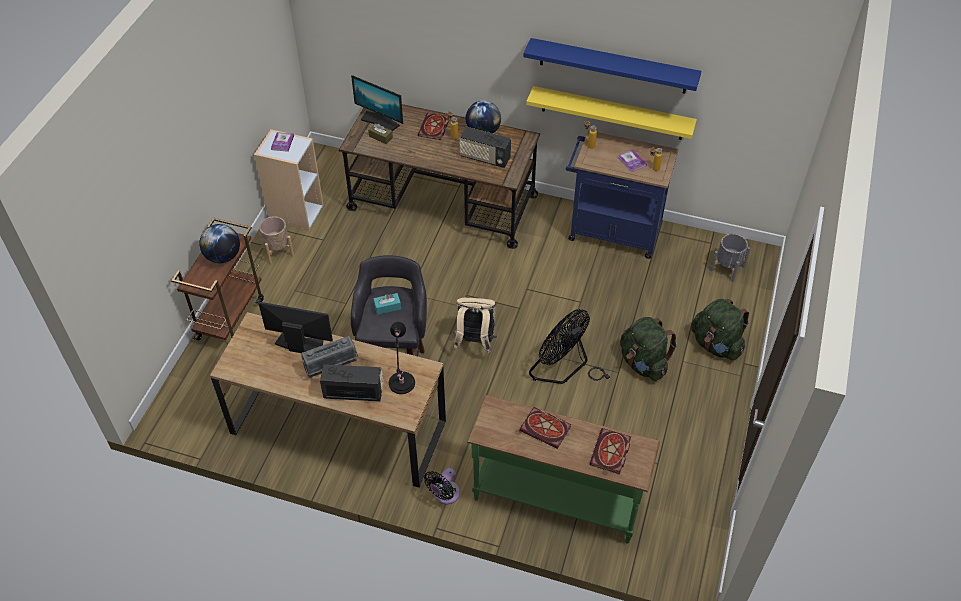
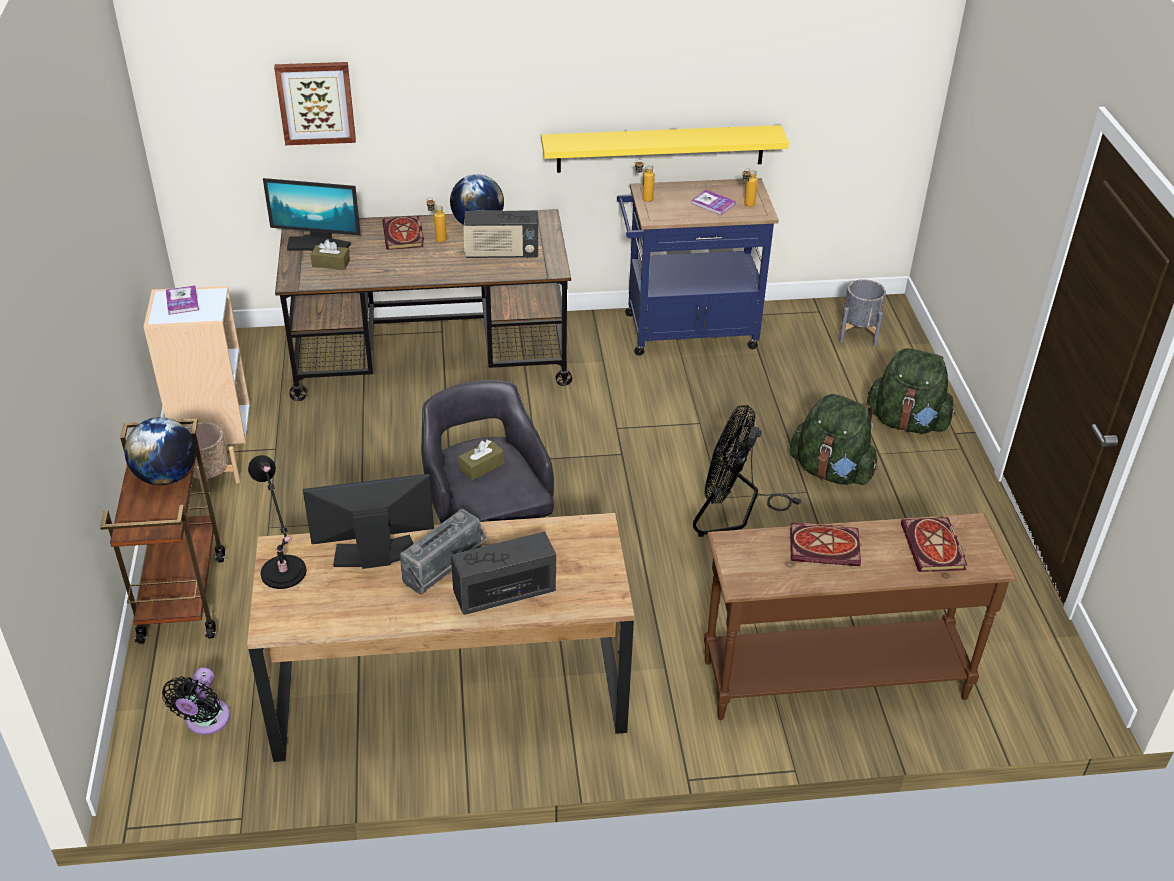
camera: 25 degrees left, 10 degrees down
(387, 307) = (481, 466): turquoise tissue box -> brown tissue box
(394, 34) = (316, 102): none -> picture
(401, 385) = (572, 560): black table lamp -> black table lamp (284, 575)
(445, 495) = (671, 729): black fan -> black fan (205, 721)
(475, 342) = (586, 514): beige backpack -> none
(557, 499) = (833, 677): green console table -> brown console table
(613, 66) = (658, 71): blue shelf -> none

